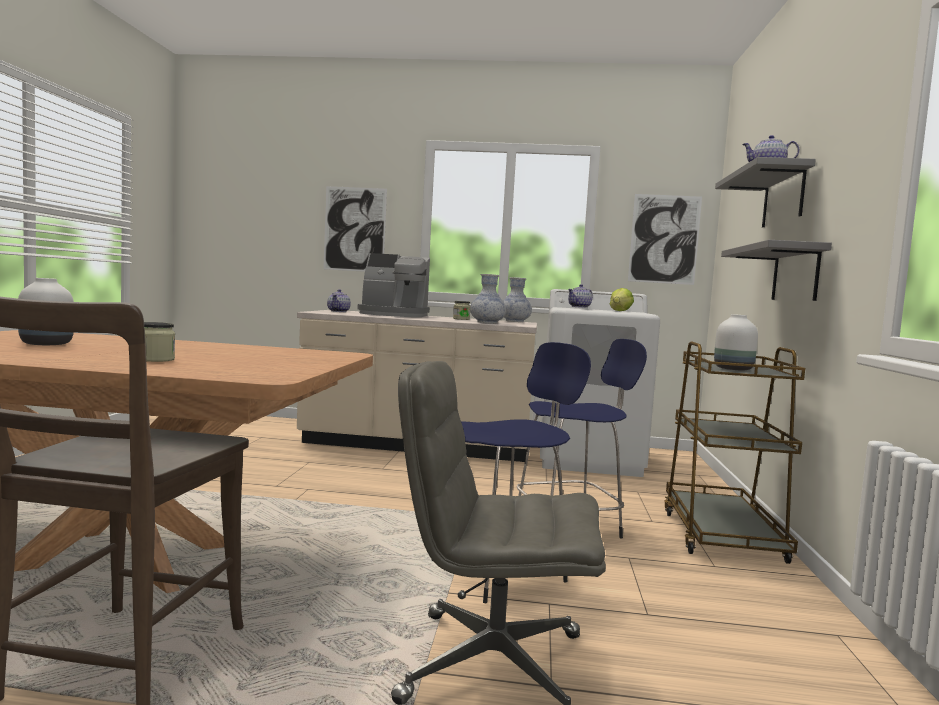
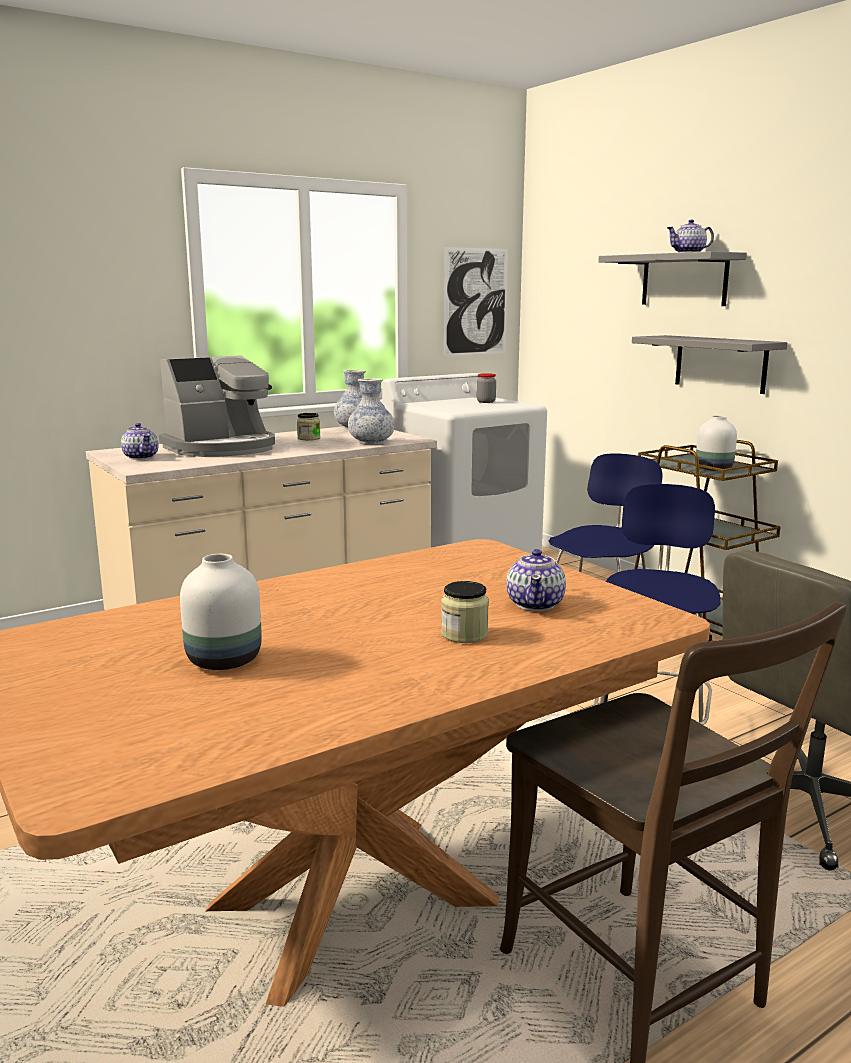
camera: 40 degrees left, 10 degrees up
(354, 229) = (85, 314): picture -> none
(579, 307) = (434, 400): teapot -> teapot (536, 604)
(620, 311) = (486, 402): lettuce -> jar

